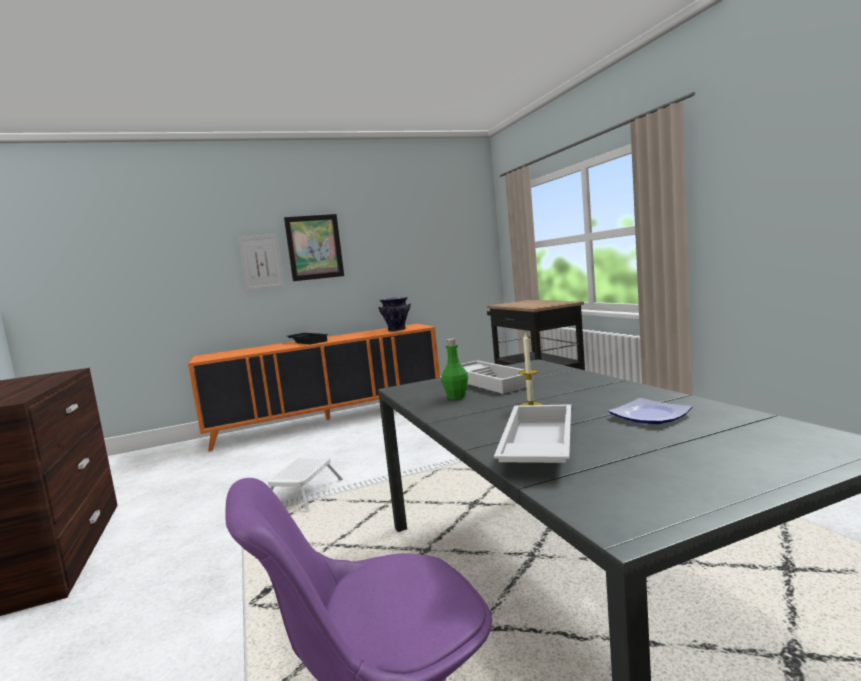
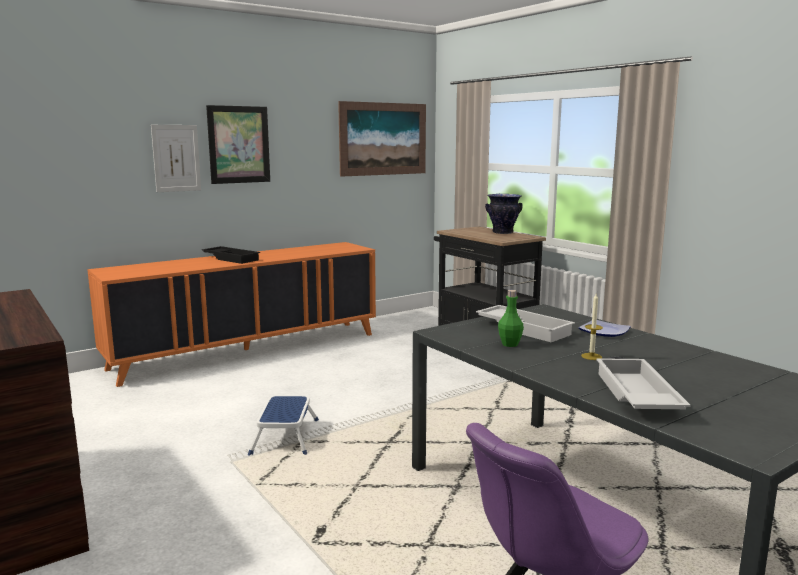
camera: 15 degrees left, 5 degrees up
(304, 494) = (286, 436): white step ladder -> blue step ladder
(397, 330) = (332, 250): vase -> vase (503, 232)
(447, 232) = (383, 139): none -> picture
(649, 415) = (698, 369): plate -> plate (603, 331)

